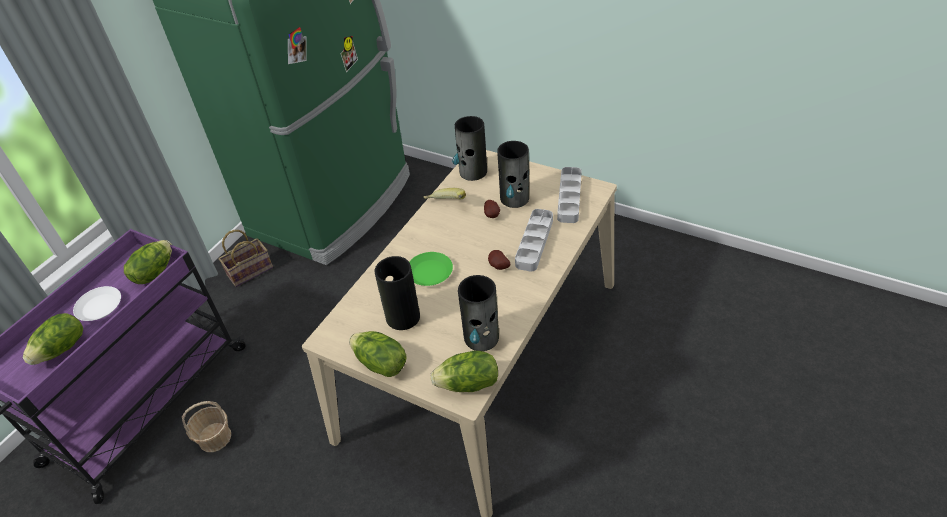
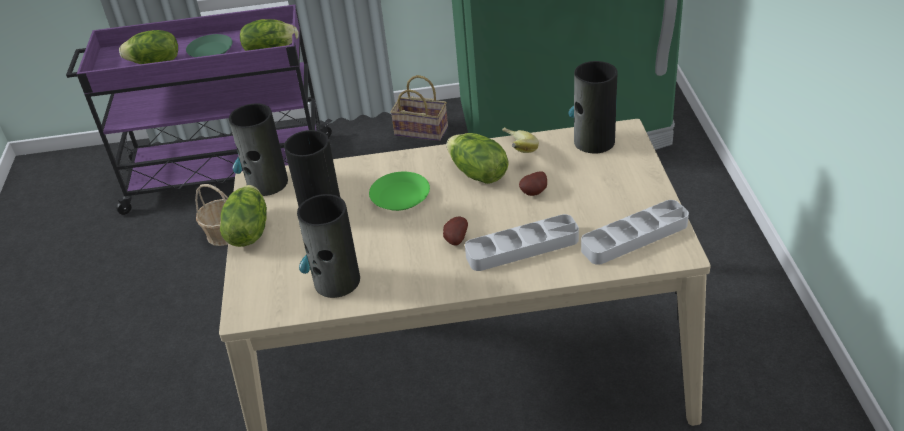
camera: 55 degrees right, 5 degrees down
(100, 307) = (211, 51): white plate -> green plate
(468, 384) = (264, 305): lettuce -> lettuce (477, 174)
(515, 198) = (583, 194): vase -> vase (267, 183)

